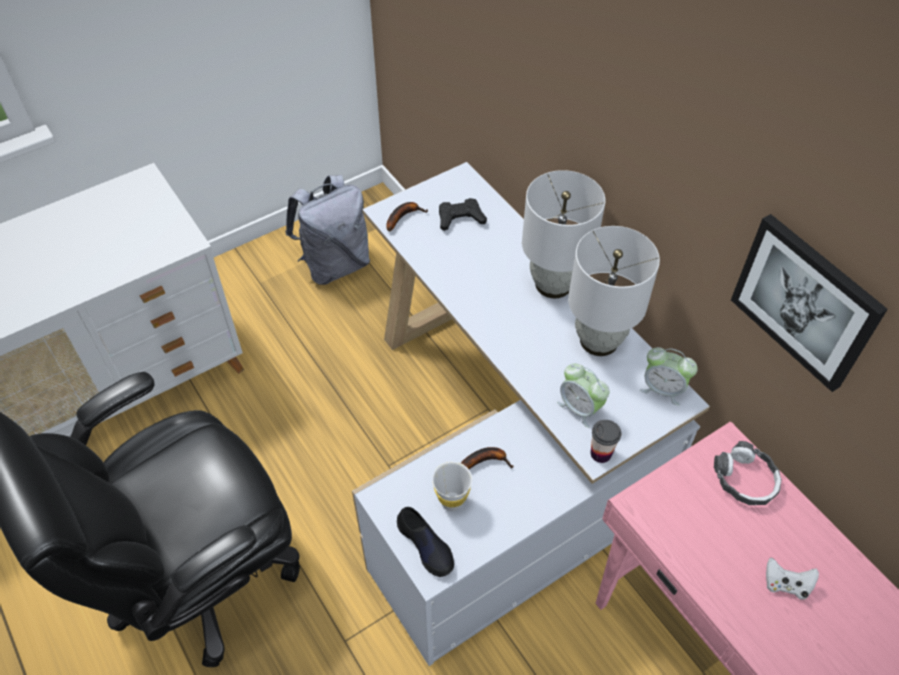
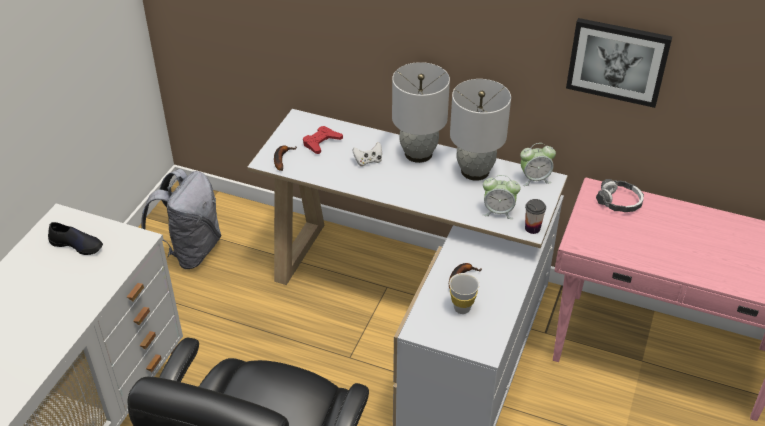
camera: 35 degrees left, 10 degrees down
(426, 545) = (469, 339): black shoe -> black shoe (77, 244)
(460, 218) = (321, 143): black game controller -> red game controller
(786, 584) = (684, 240): white game controller -> white game controller (368, 161)

